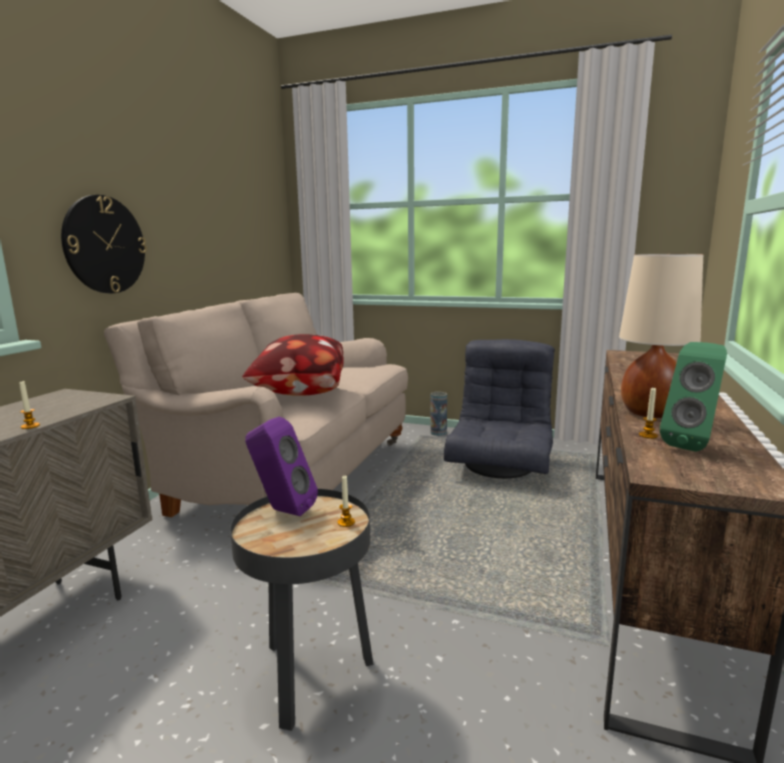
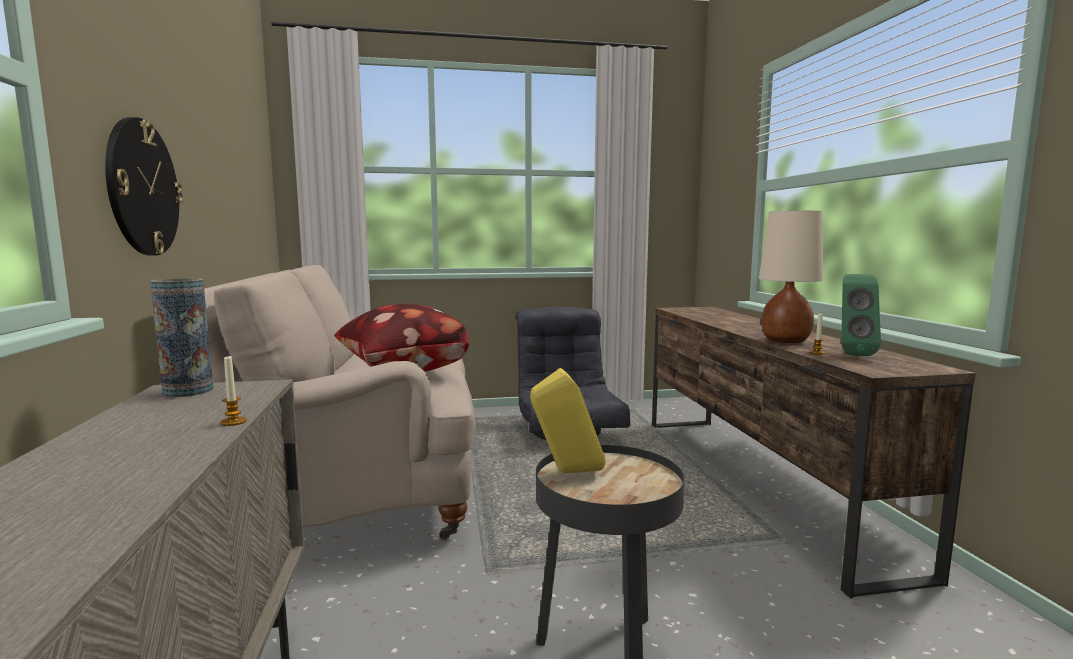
camera: 30 degrees left, 5 degrees down
(282, 510) = (567, 472): purple speaker -> yellow speaker
(346, 522) = (641, 467): candle -> none
(438, 433) = (477, 413): vase -> vase (188, 391)

